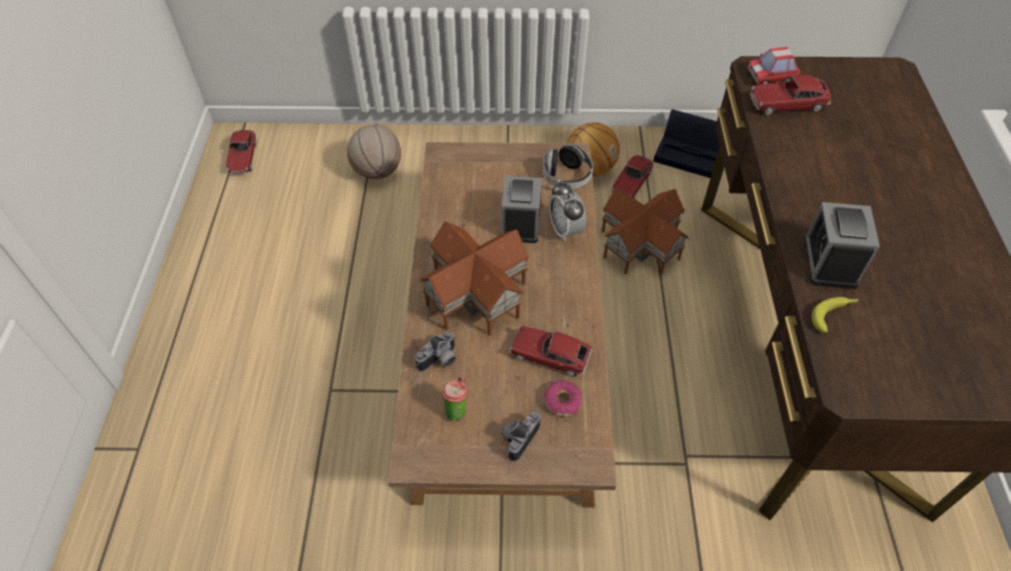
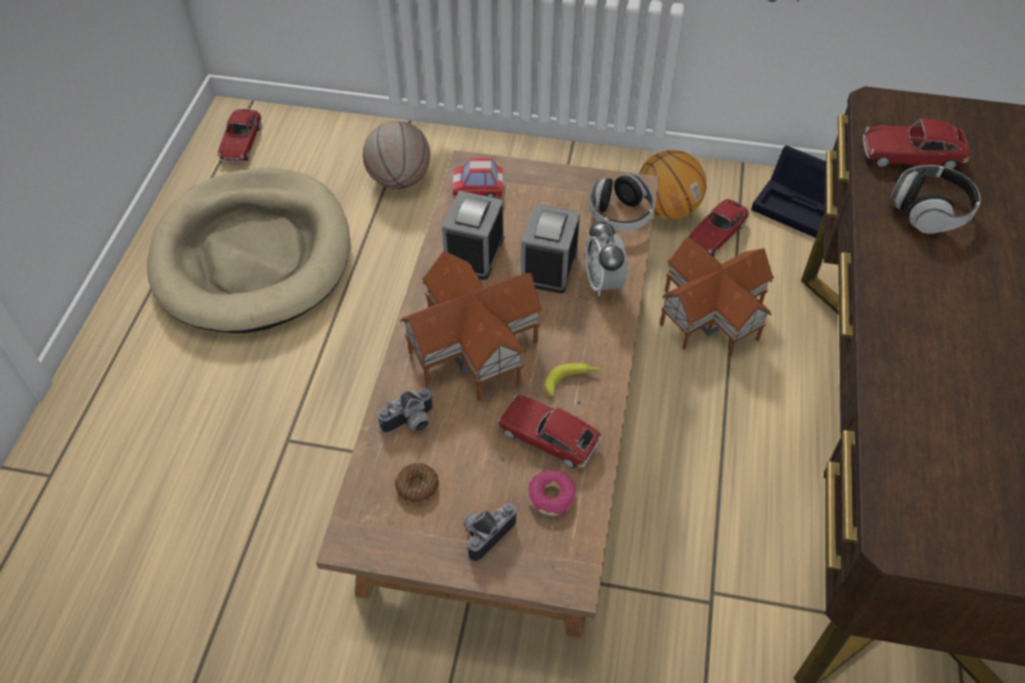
camera: 10 degrees right, 0 degrees up
(271, 246) = (253, 255): none -> beige dog bed
(456, 410) = (417, 486): cup -> donut
(771, 77) = (898, 118): toy car -> toy car (478, 189)
(810, 144) = (929, 211): none -> headphones
(830, 262) = (917, 368): alarm clock -> alarm clock (474, 253)
(834, 315) = (905, 437): banana -> banana (572, 380)

